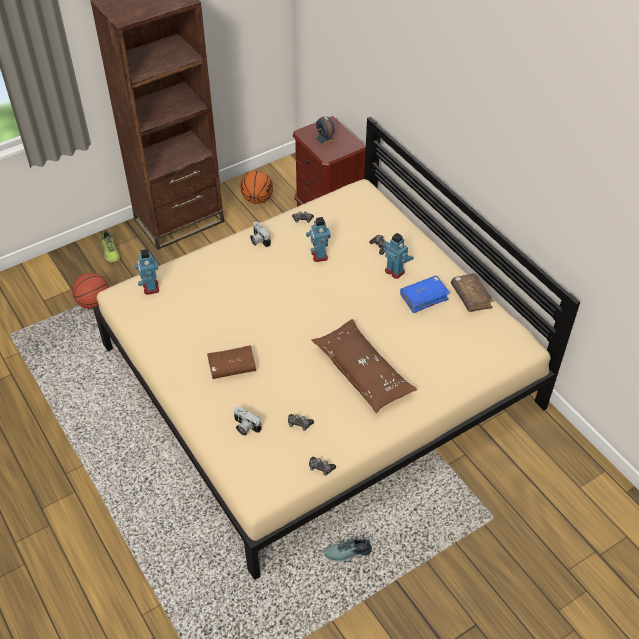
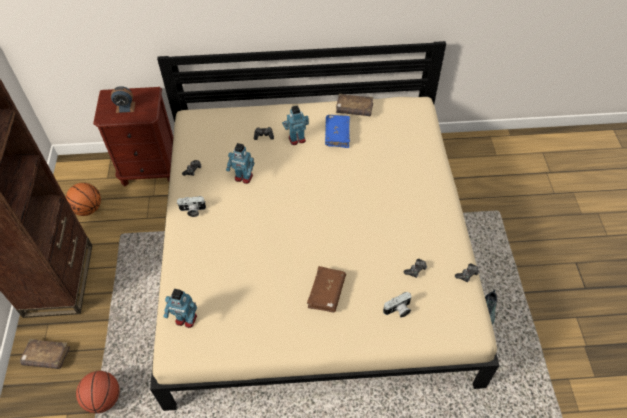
camera: 60 degrees left, 5 degrees up
(110, 251) = (47, 356): shoe -> brown book
(363, 372) = (387, 205): brown pillow -> none

